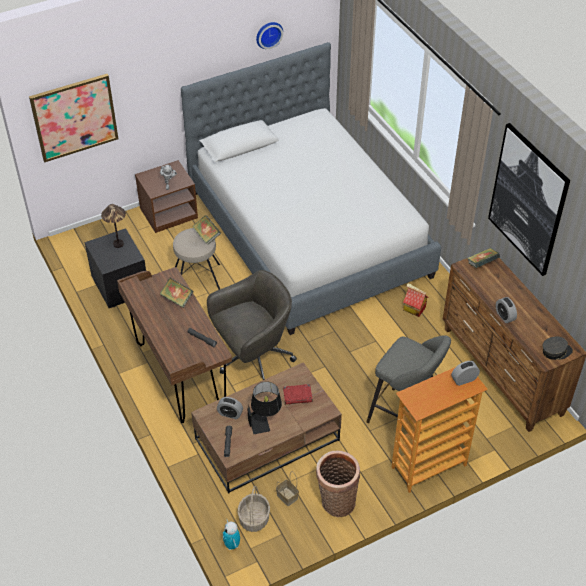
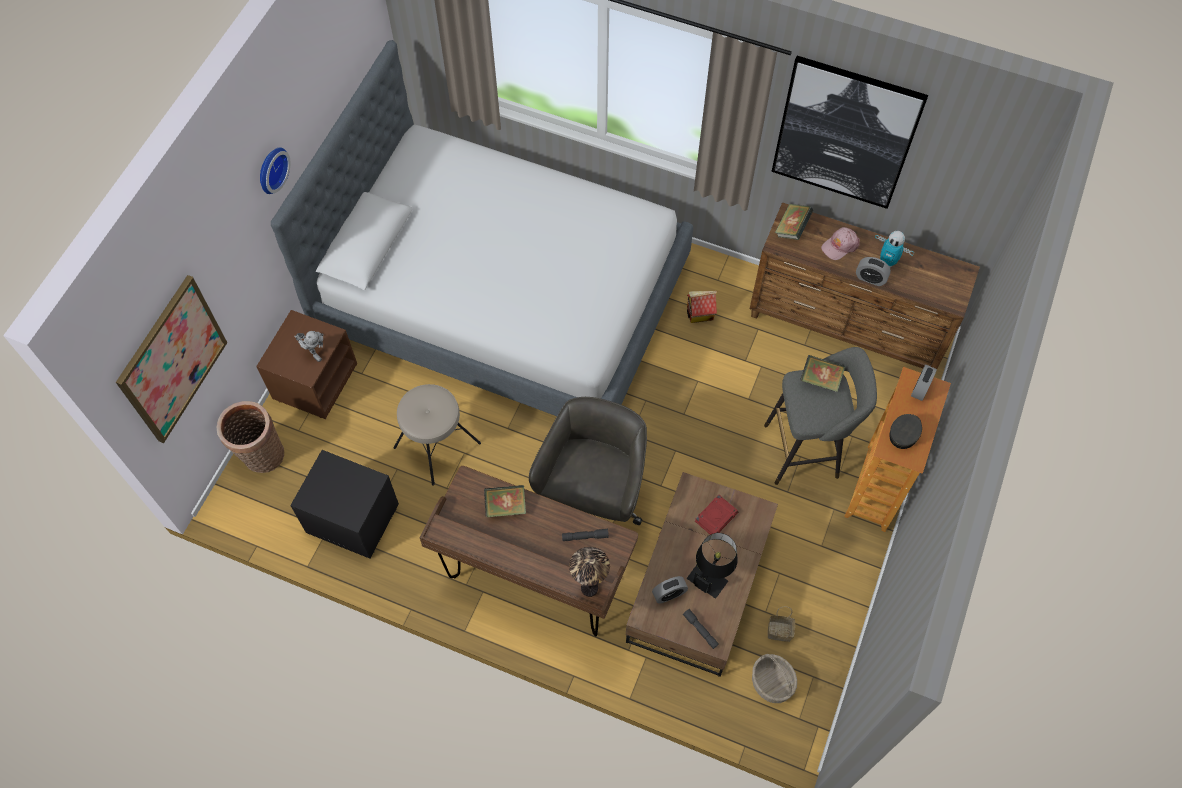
camera: 40 degrees left, 15 degrees up
(118, 244) = (336, 478): table lamp -> table lamp (589, 589)
(207, 236) = (435, 392): book -> book (820, 379)
(232, 545) = (778, 730): toy robot -> toy robot (888, 261)
(268, 34) = (328, 78): wall clock -> wall clock (270, 169)
(336, 501) = (829, 598): basket -> basket (261, 456)
(503, 289) = (839, 246): none -> pink cap
(556, 351) = (952, 286): grey cap -> grey cap (904, 433)

